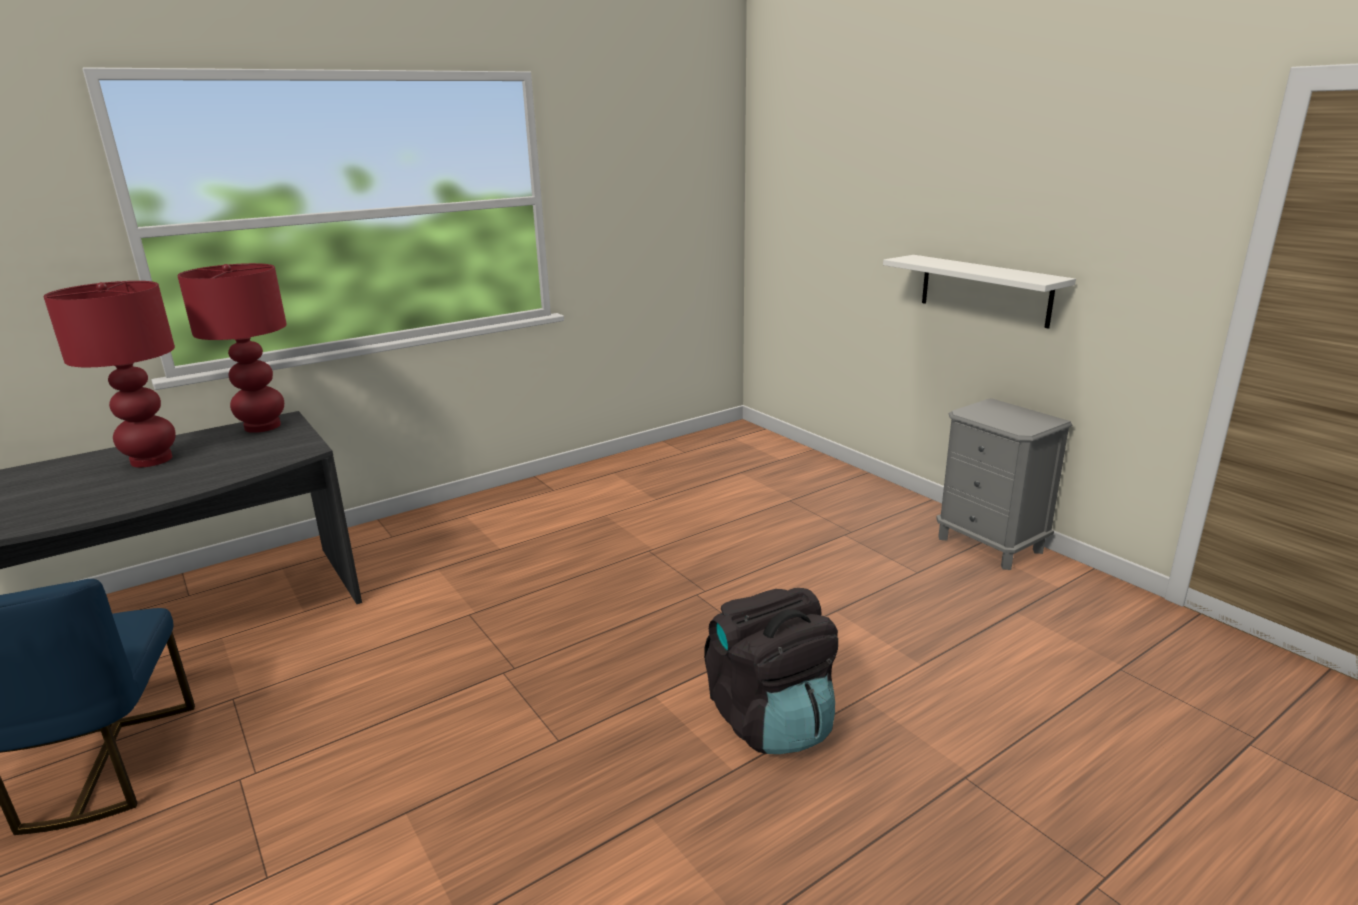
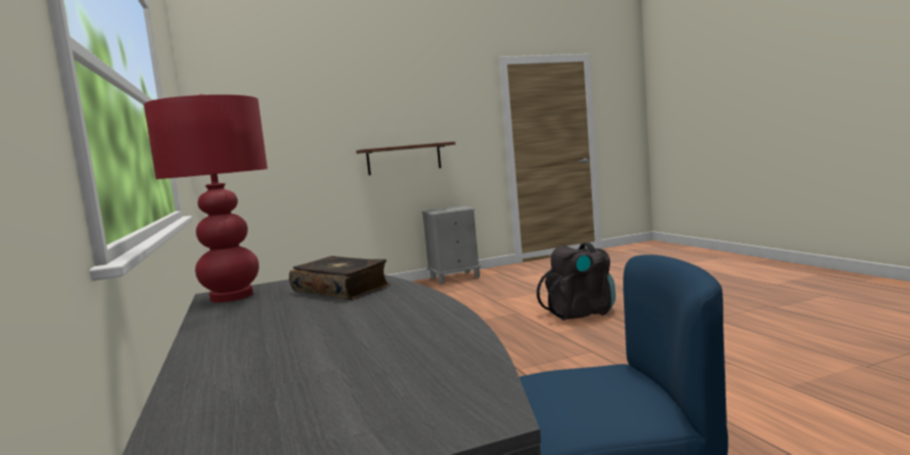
camera: 75 degrees left, 15 degrees down
(150, 460) = (278, 319): red table lamp -> none
(231, 462) = (342, 289): none -> book
(984, 290) = (404, 159): white shelf -> brown shelf

